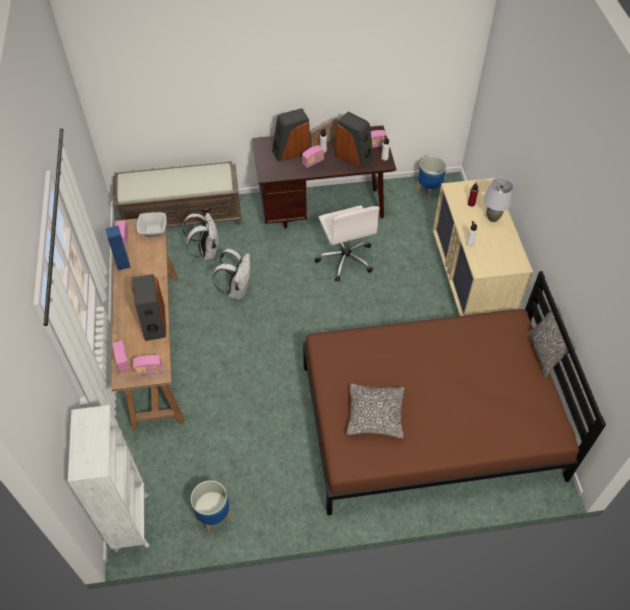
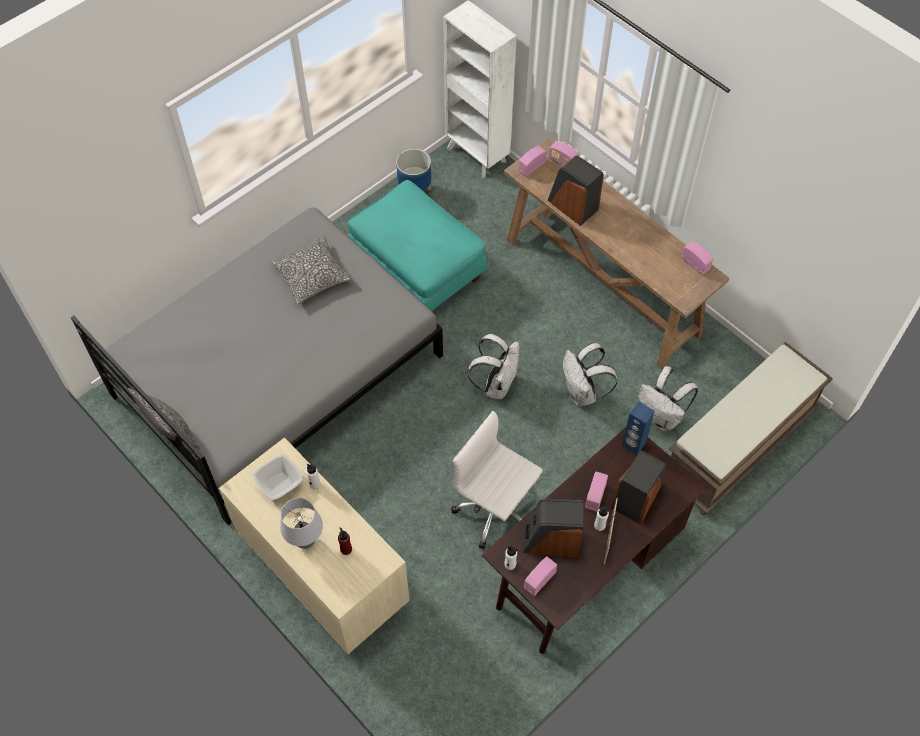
camera: 145 degrees right, 5 degrees up
(123, 264) = (664, 240): blue speaker -> blue speaker (633, 444)
(153, 230) = (677, 291): bowl -> bowl (280, 484)
(269, 441) = (416, 269): none -> turquoise ottoman
(284, 325) = (496, 384): none -> white backpack
(429, 191) = (466, 700): planter -> none
(429, 420) = (277, 374): brown bed -> grey bed

